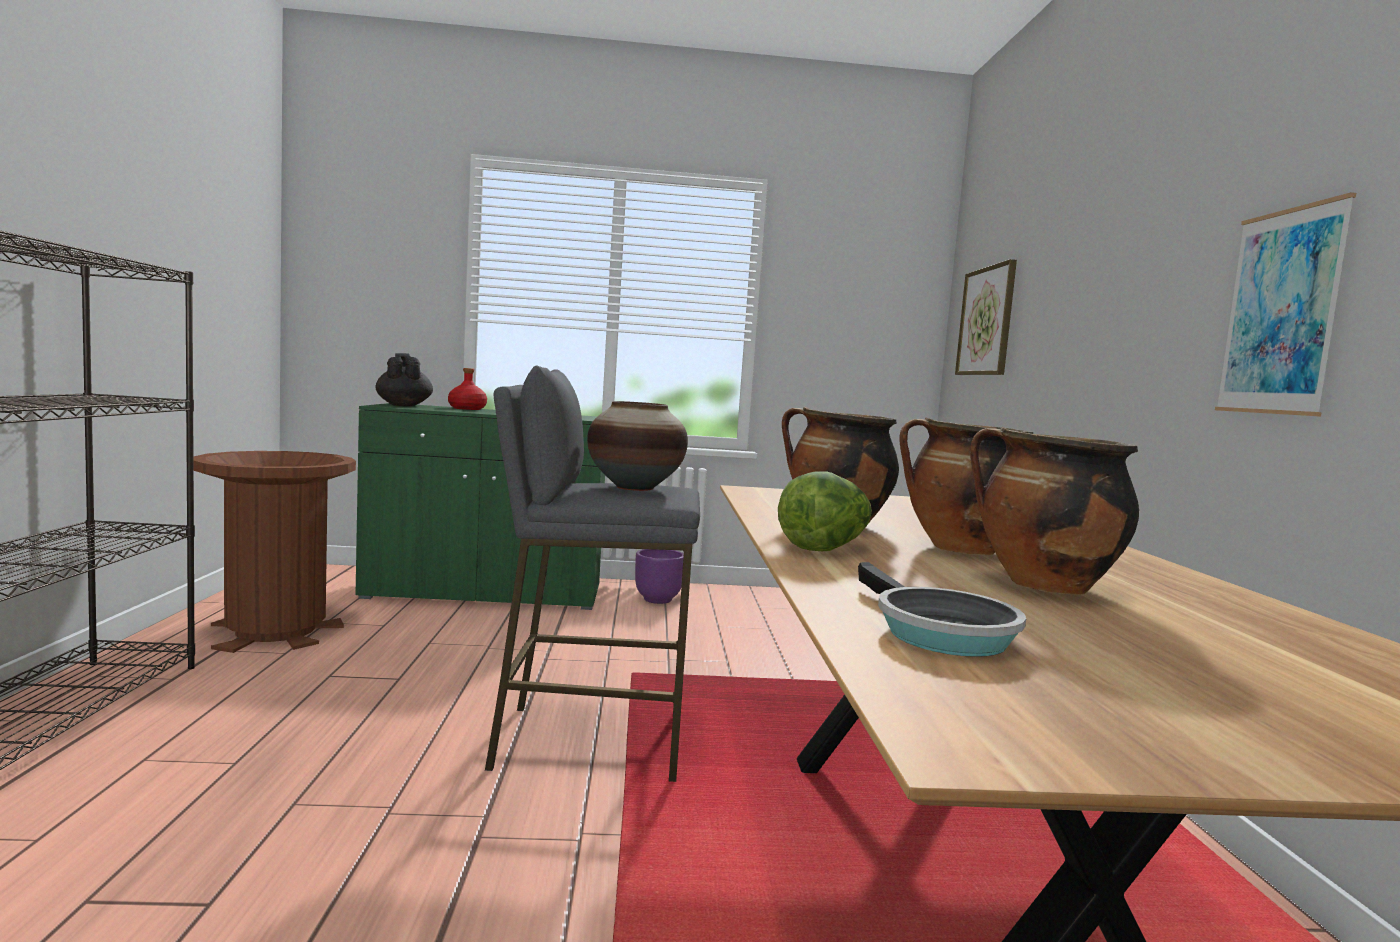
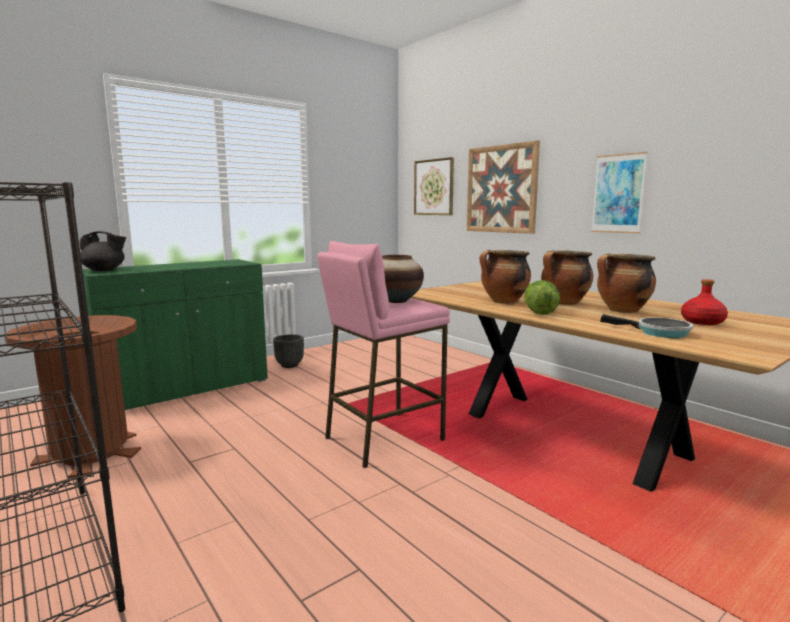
camera: 35 degrees left, 5 degrees up
(403, 405) = (104, 270): black teapot -> black teapot turned 150 degrees clockwise
(466, 409) = (149, 266): red bottle -> red bottle (702, 322)
(589, 741) = (383, 439): grey stool -> pink stool
(658, 600) = (290, 365): purple planter -> black planter
(1075, 317) = (501, 189): none -> picture

